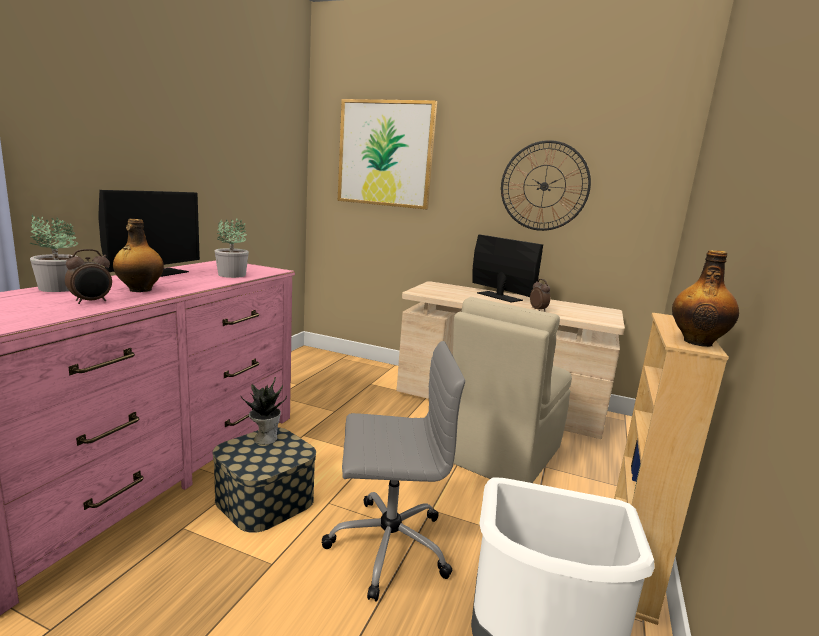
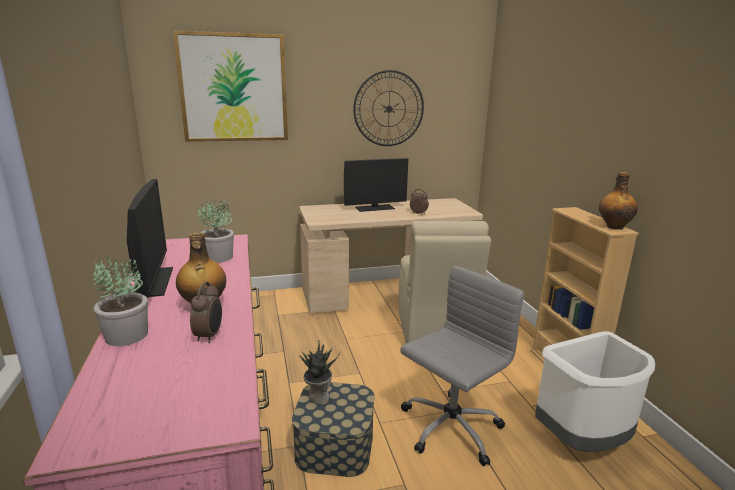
camera: 35 degrees left, 5 degrees up
(499, 296) = (374, 208): monitor -> monitor turned 150 degrees clockwise

